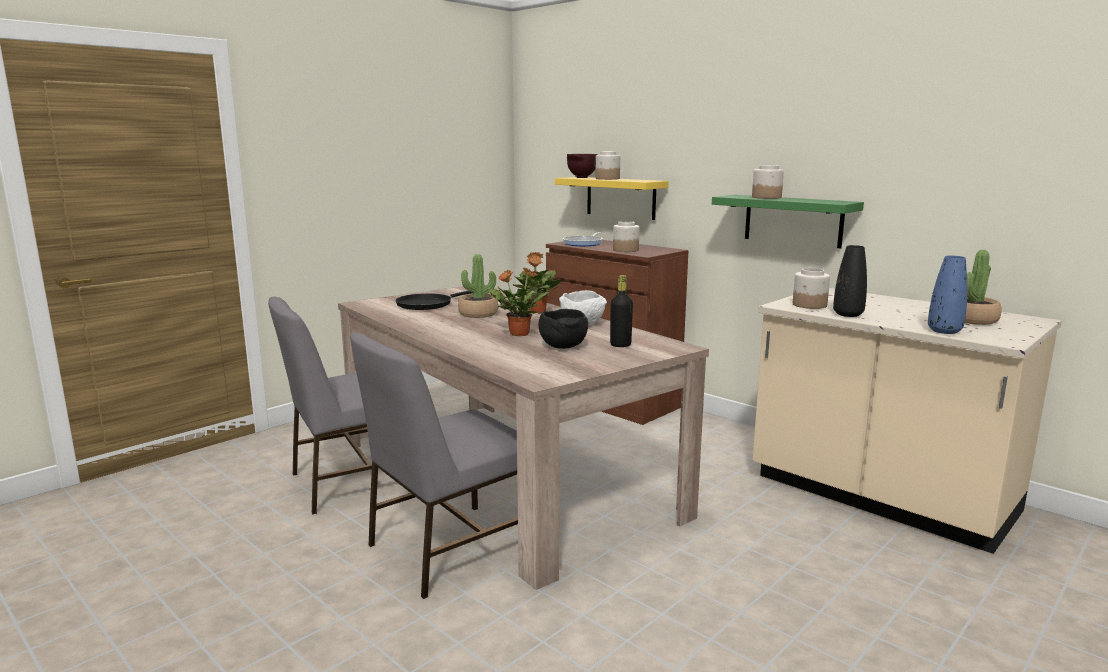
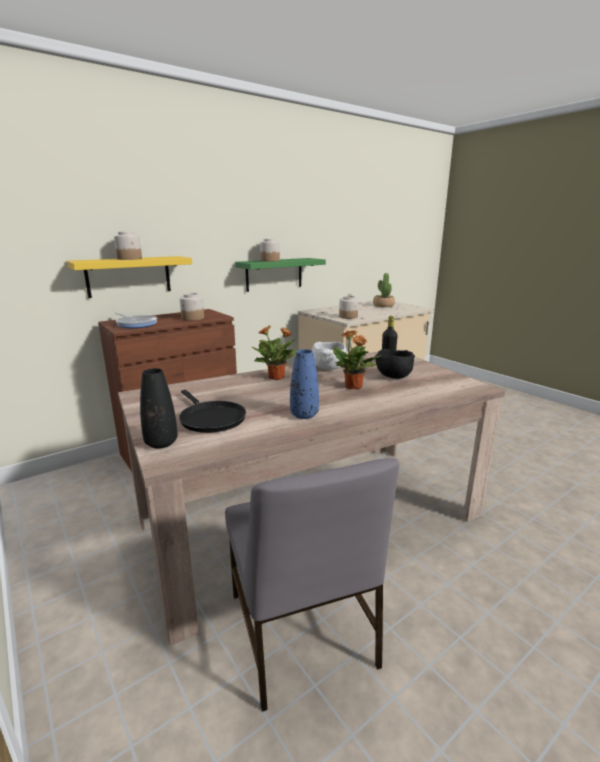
camera: 80 degrees left, 5 degrees up
(448, 548) = (437, 555): grey chair -> none
(478, 314) = (273, 397): potted plant -> none
(581, 177) = (94, 260): brown bowl -> none
(848, 314) = (371, 315): black vase -> black vase (161, 443)
(944, 331) = (405, 310): blue vase -> blue vase (304, 415)

